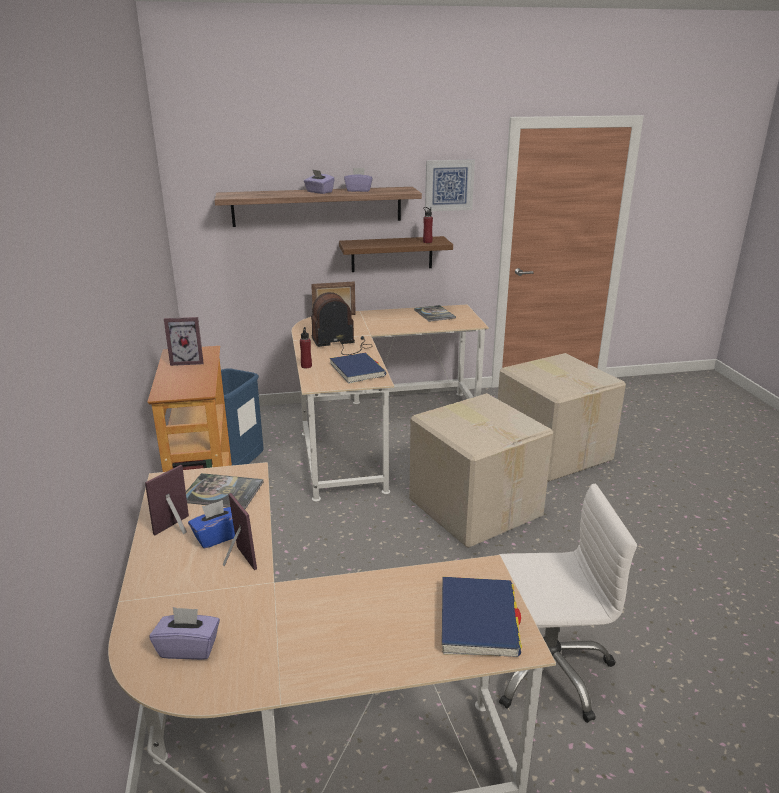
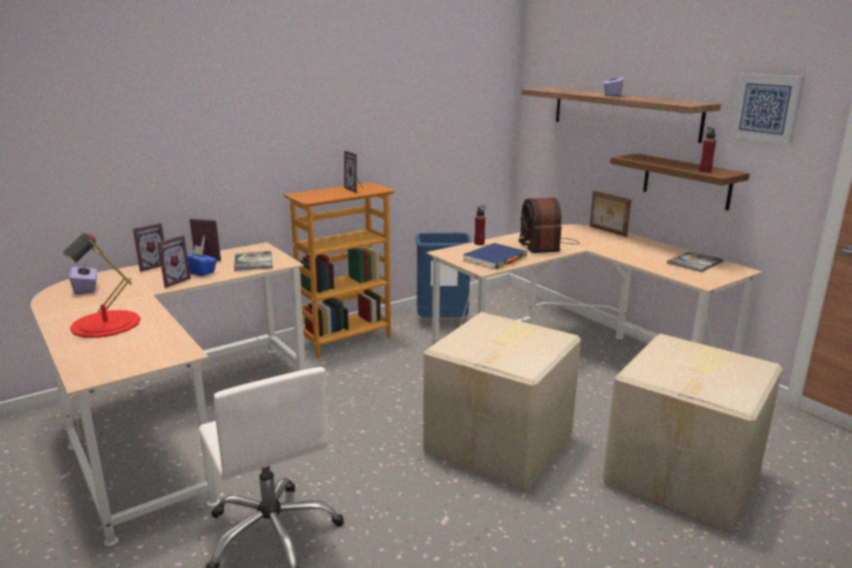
camera: 65 degrees right, 5 degrees down
(143, 578) = (150, 266): none -> picture frame
(342, 344) = (545, 245): radio -> radio turned 150 degrees counterclockwise
(358, 190) = (649, 98): purple tissue box -> none
(358, 628) = (106, 324): none -> red table lamp
(478, 620) = (117, 359): blue book -> none

